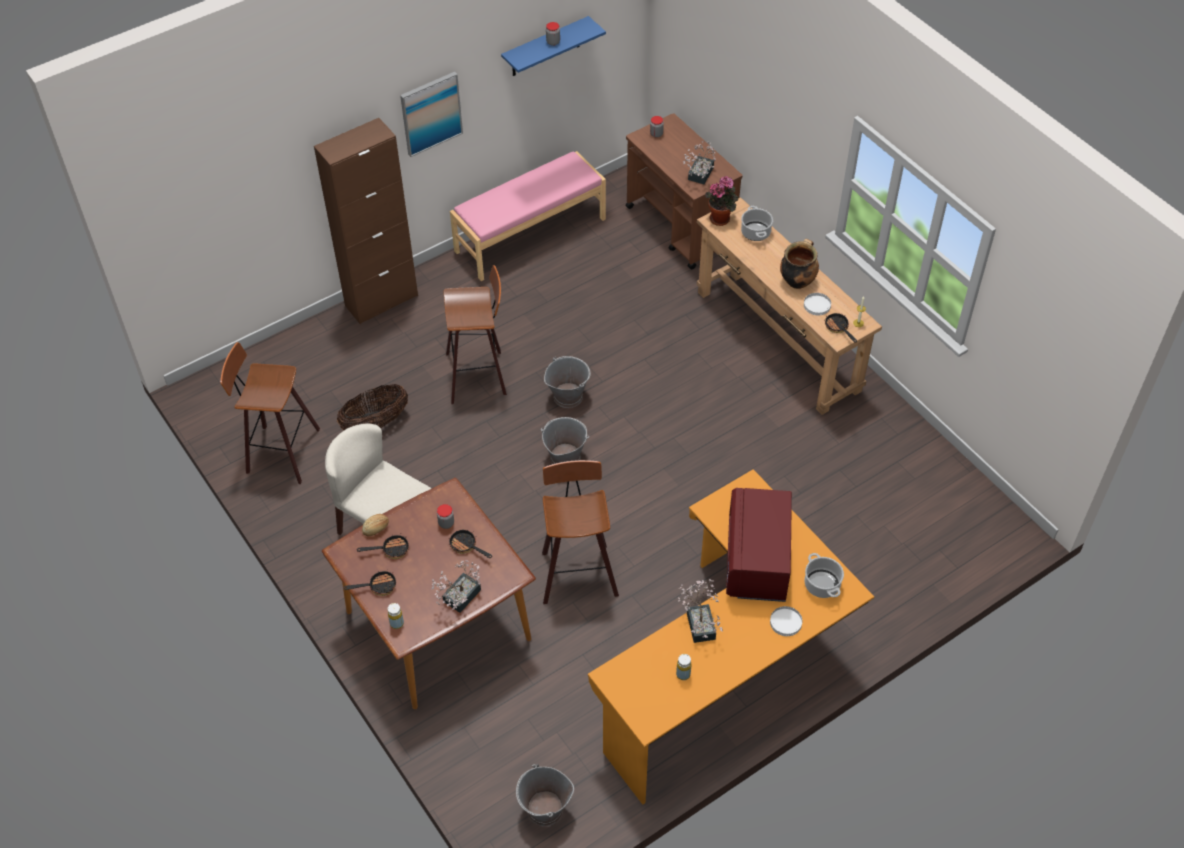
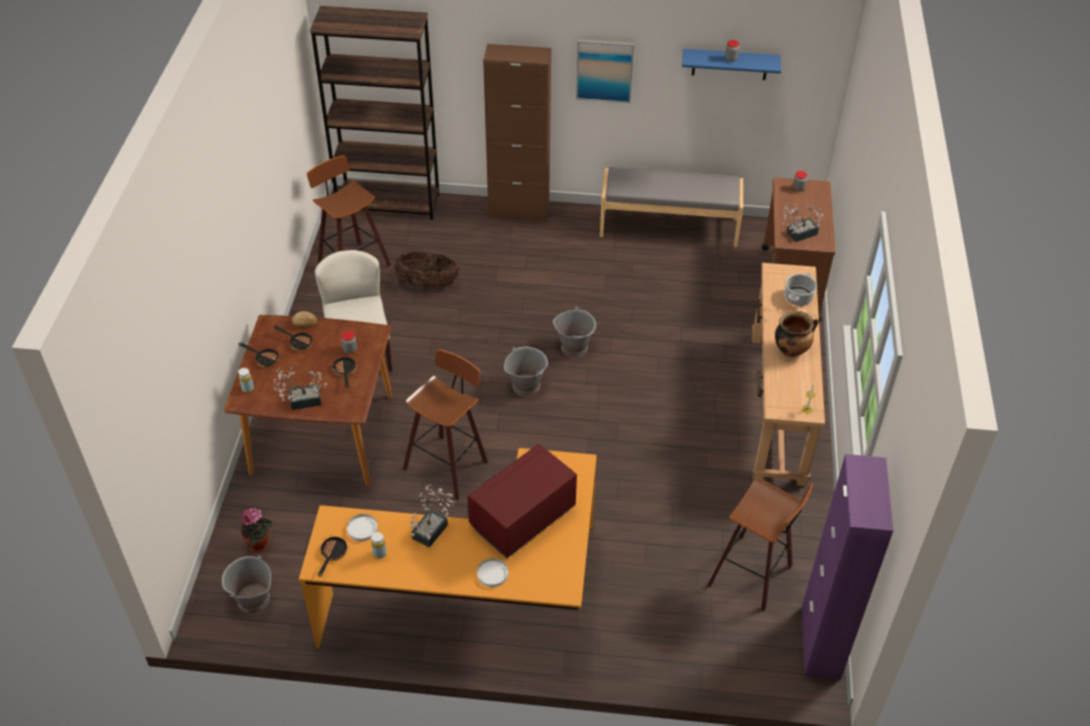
camera: 40 degrees right, 5 degrees down
(248, 369) = (389, 203): none -> brown bookcase
(478, 374) = (529, 295): stool -> stool (753, 574)
(530, 234) = (669, 226): pink bench -> grey bench
(721, 218) = (782, 272): potted plant -> potted plant (260, 544)
(817, 305) = (787, 376): white plate -> white plate (362, 529)
(821, 584) = (550, 568): cooking pot -> none
(838, 328) = (785, 402): frying pan -> frying pan (332, 554)
(990, 505) = (820, 642): none -> purple cabinet

